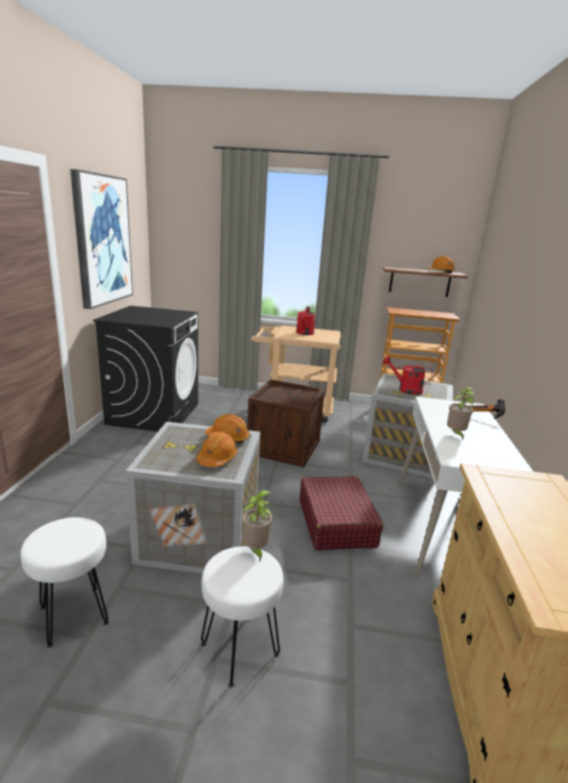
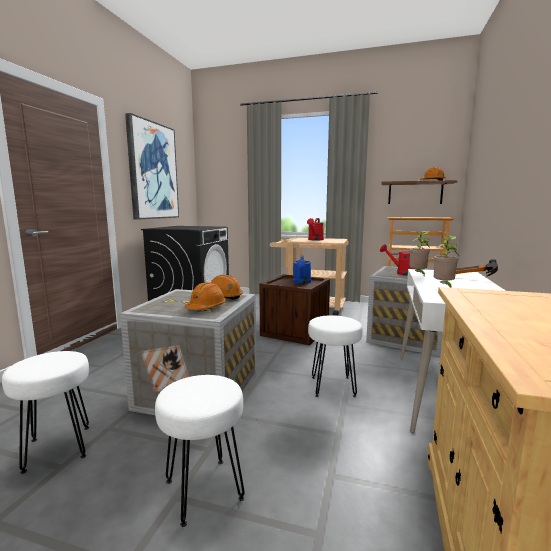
camera: 10 degrees right, 10 degrees down
(255, 550) = (220, 377): potted plant -> potted plant (418, 274)
(294, 395) = (301, 282): none -> blue watering can
(336, 522) = (332, 386): red suitcase -> white stool

